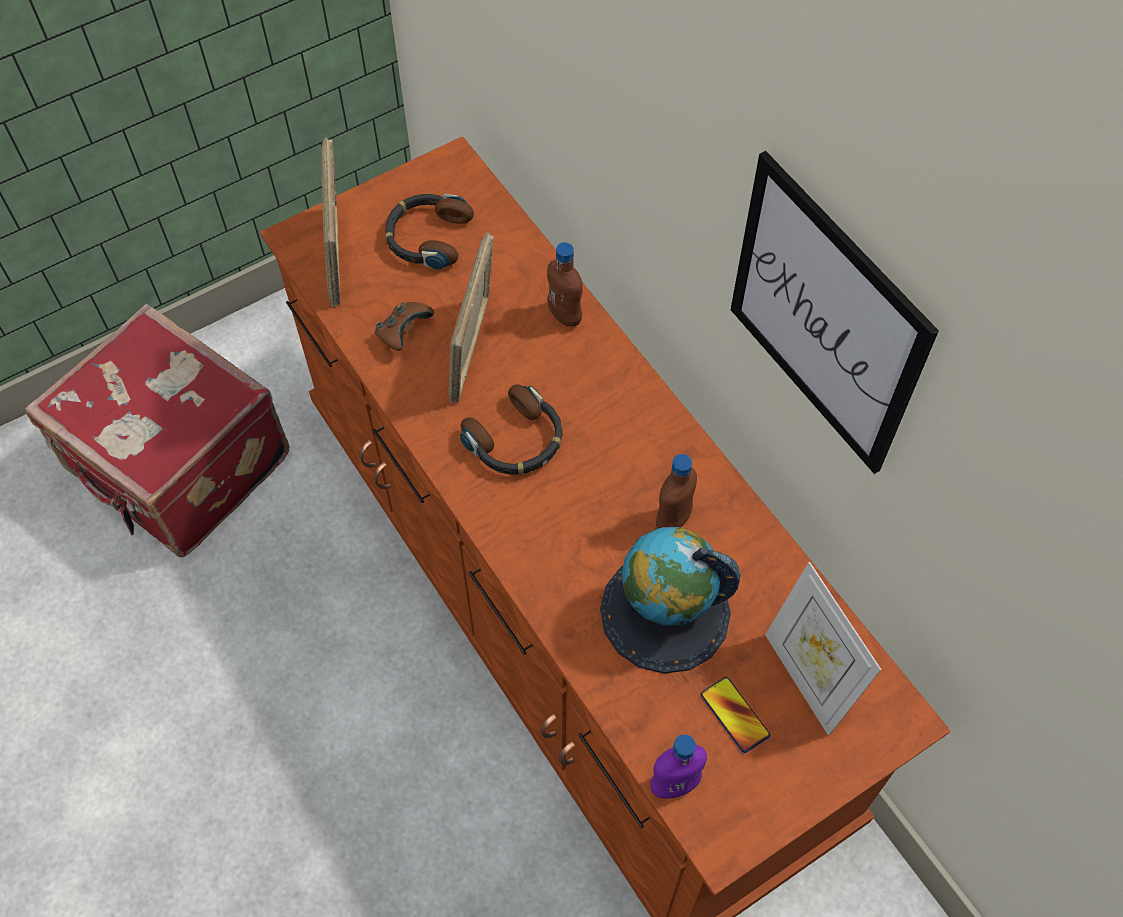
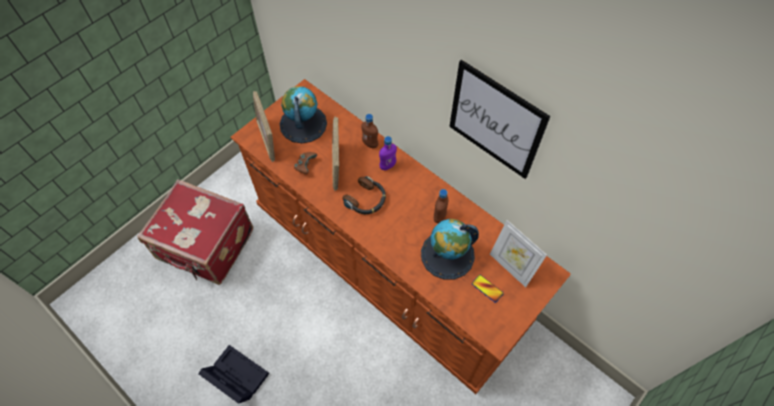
camera: 15 degrees left, 0 degrees up
(156, 767) = (235, 376): none -> black storage box
(427, 237) = (303, 124): headphones -> globe
(674, 784) = (472, 322): purple bottle -> purple bottle (387, 166)

